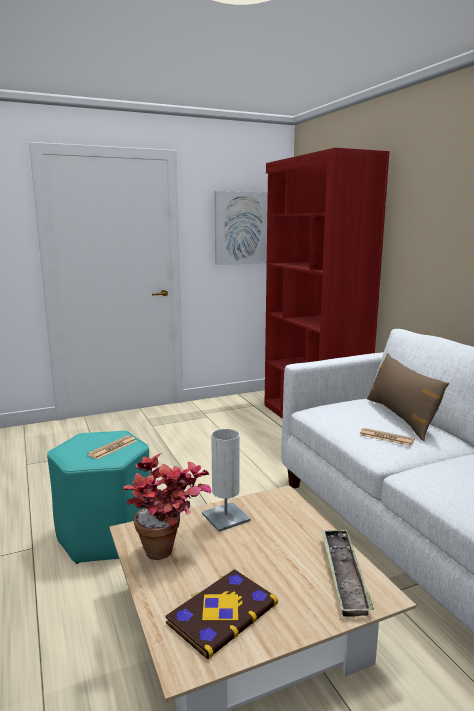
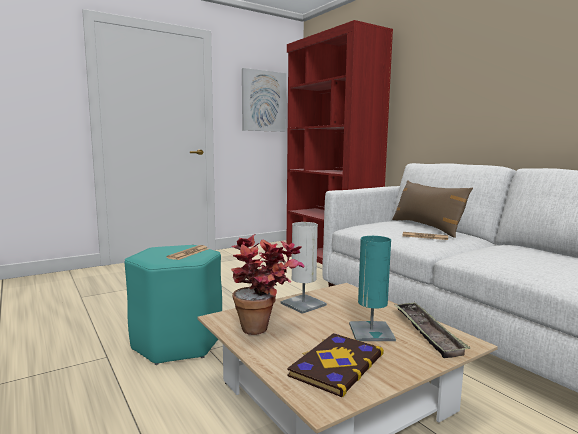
camera: 10 degrees left, 5 degrees down
(281, 567) = (371, 332): none -> turquoise table lamp

